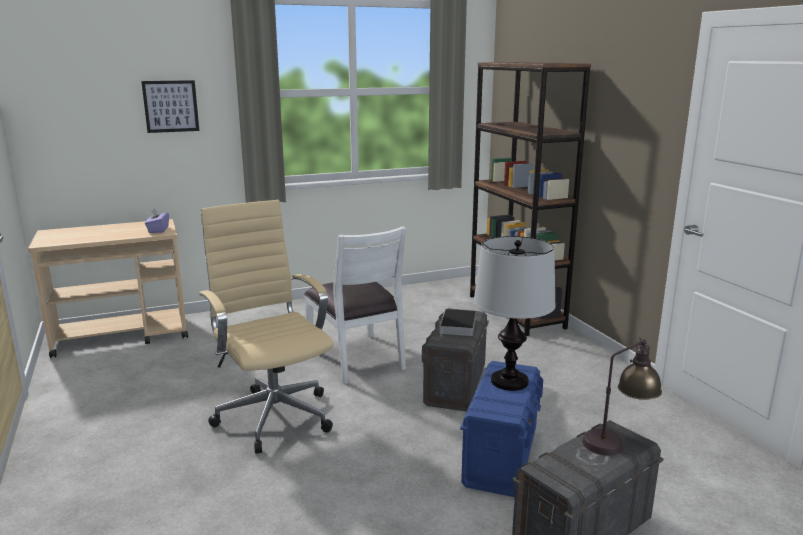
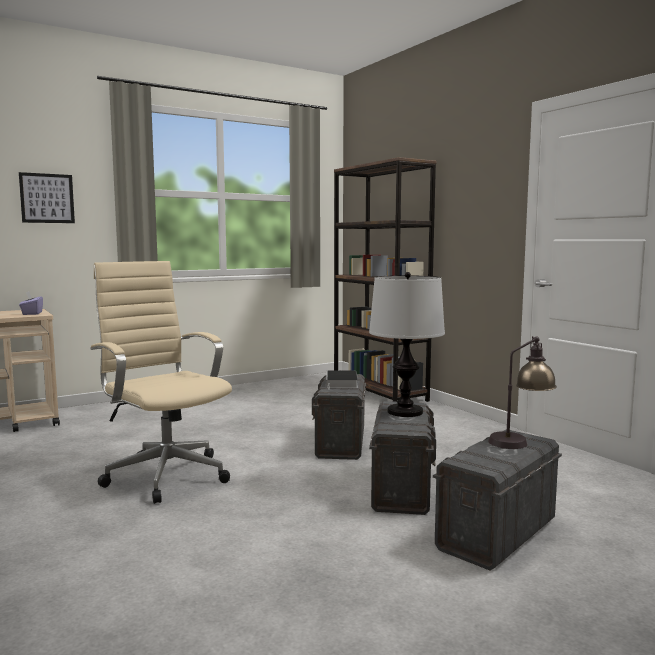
camera: 10 degrees left, 10 degrees down
(357, 358) = (239, 430): white chair -> none
(501, 456) = (402, 488): blue storage box -> grey storage box

